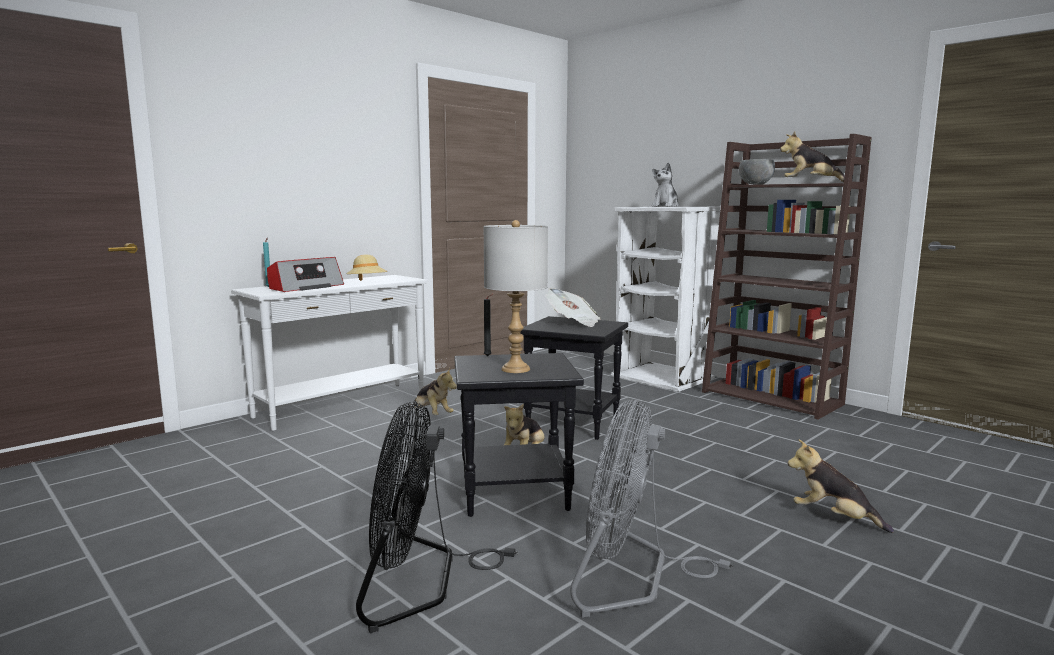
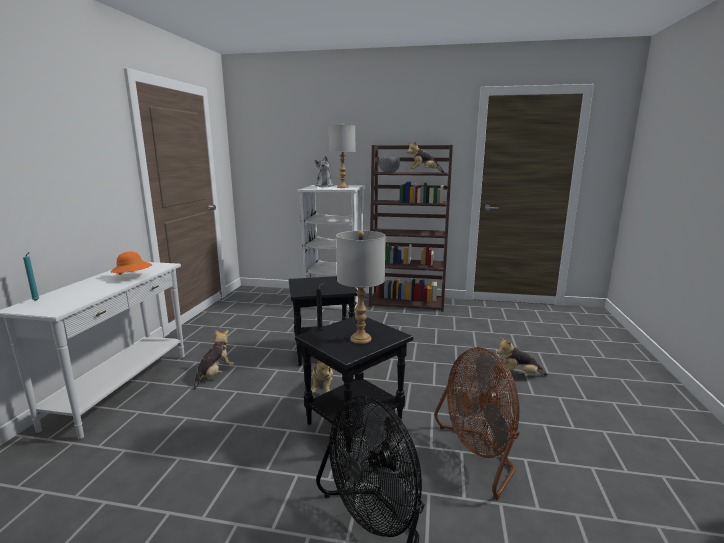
camera: 35 degrees left, 5 degrees up
(305, 287) = (81, 294): radio -> none
(367, 283) = (133, 276): beige hat -> orange hat
(431, 415) = (215, 375): plush toy -> plush toy turned 75 degrees counterclockwise
(573, 322) = (316, 282): newspaper -> none
(635, 571) = (482, 452): grey fan -> brown fan
(680, 206) = (342, 187): none -> grey table lamp

